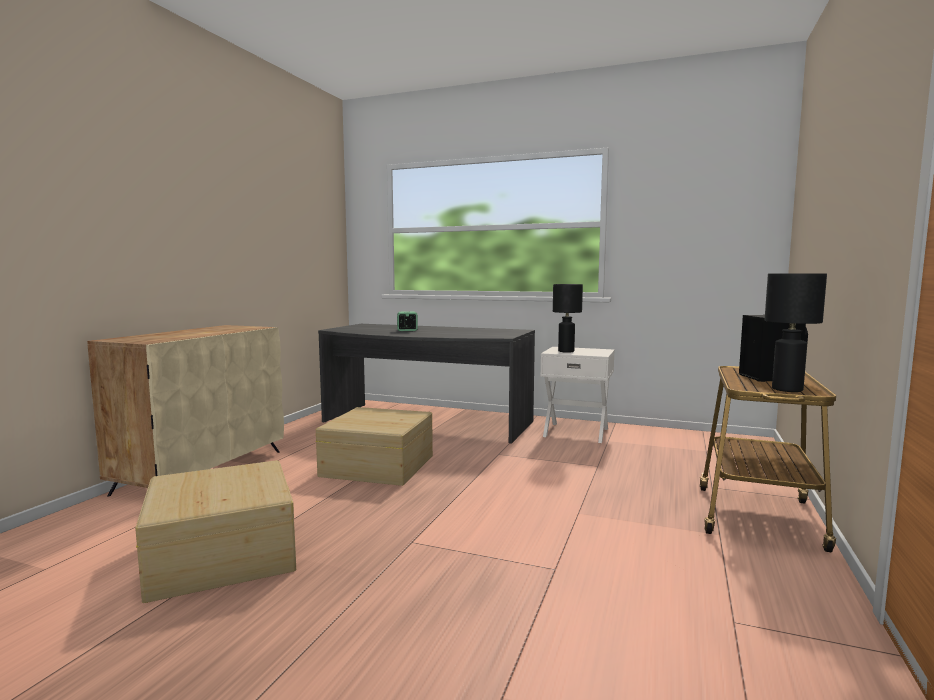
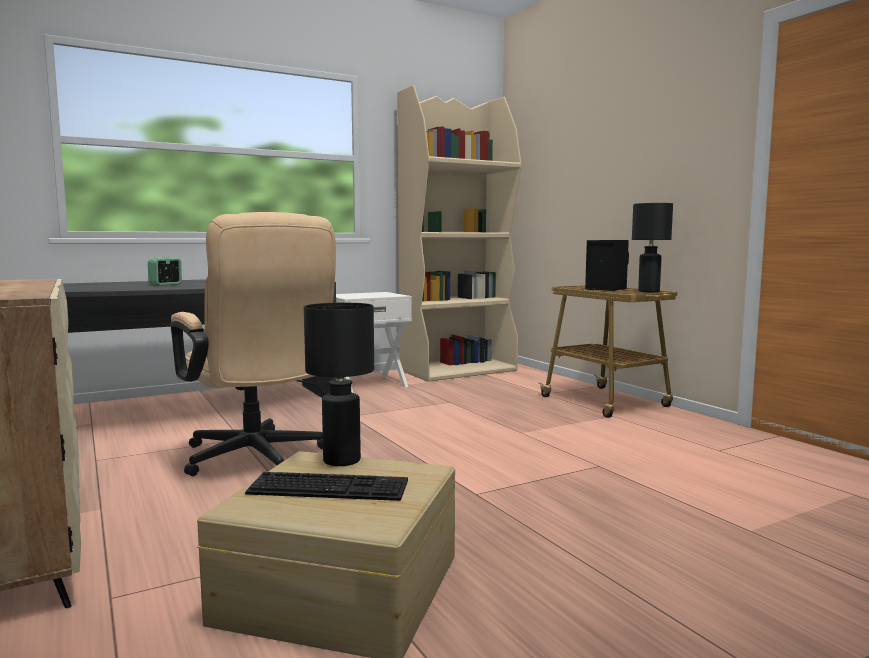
camera: 50 degrees left, 0 degrees up
(216, 485) = (331, 487): none -> keyboard
(377, 465) = (258, 459): beige storage box -> beige office chair
(565, 351) = (358, 296): black table lamp -> black table lamp (340, 460)
(690, 439) = (458, 370): none -> beige bookcase

